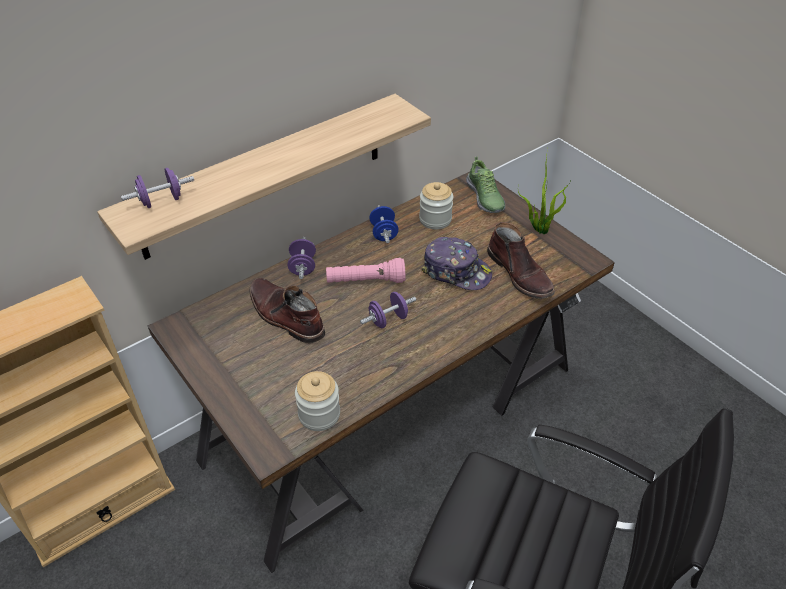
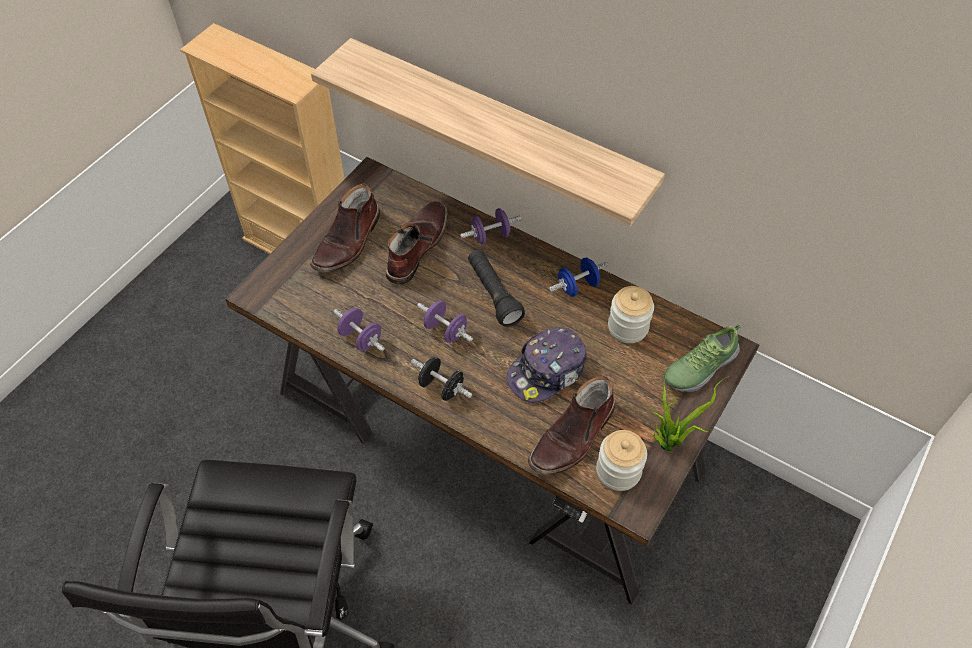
camera: 70 degrees right, 10 degrees up
(161, 201) = (379, 69): purple dumbbell -> purple dumbbell (361, 338)
(248, 362) = (348, 242): none -> brown boot
(319, 414) = (305, 315): jar -> jar (618, 471)
(365, 281) = (493, 294): pink flashlight -> black flashlight
(445, 336) = (441, 387): none -> black dumbbell
(456, 271) = (547, 371): cap -> cap turned 45 degrees clockwise

